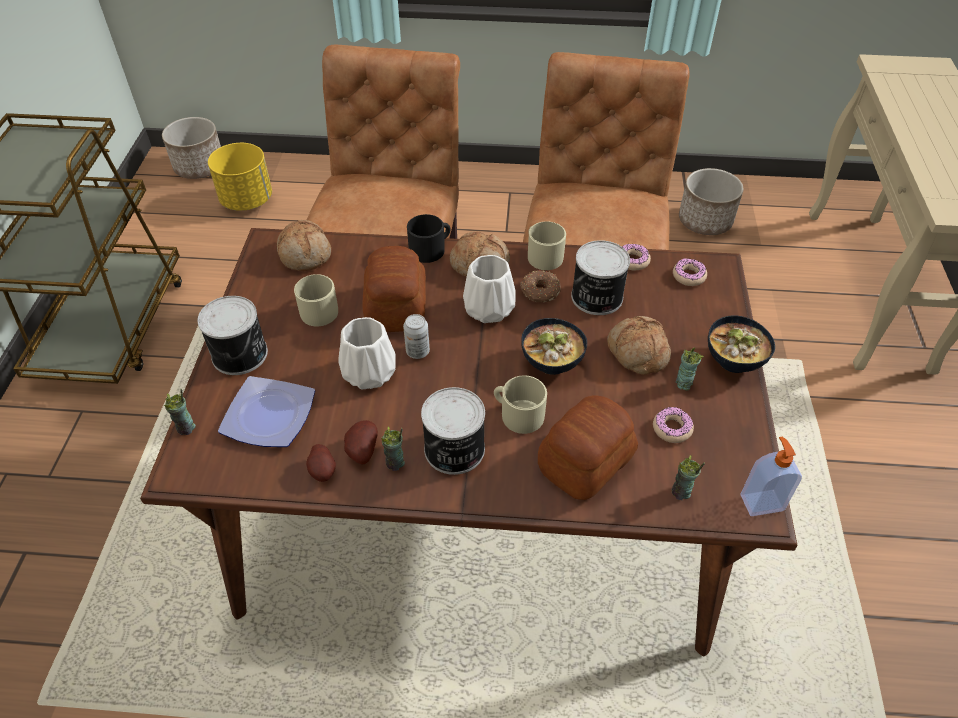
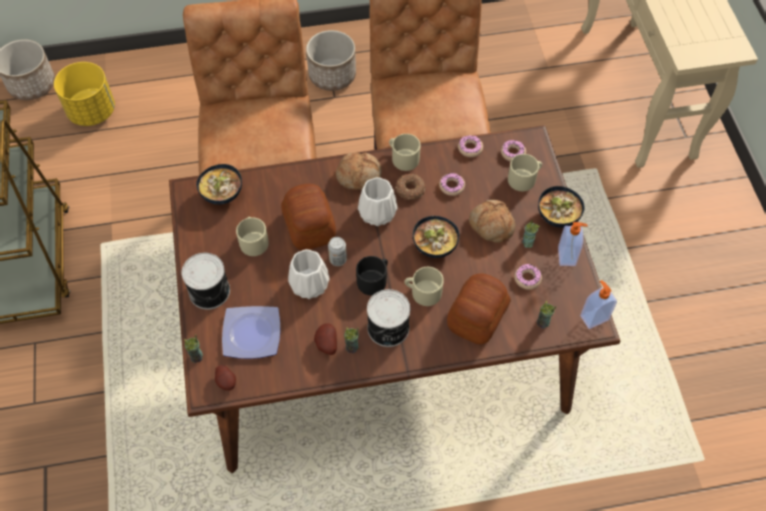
camera: 15 degrees left, 10 degrees up
(305, 254) = (223, 195): bread -> bowl
(323, 471) = (305, 365): potato -> potato (226, 382)
(431, 249) = (317, 170): black mug -> black mug (374, 279)
(596, 298) = (451, 186): can -> donut
(698, 307) = (524, 178): none -> beige mug
(705, 221) = (498, 52): planter -> planter (332, 75)
(737, 412) = (567, 256): none -> soap dispenser

